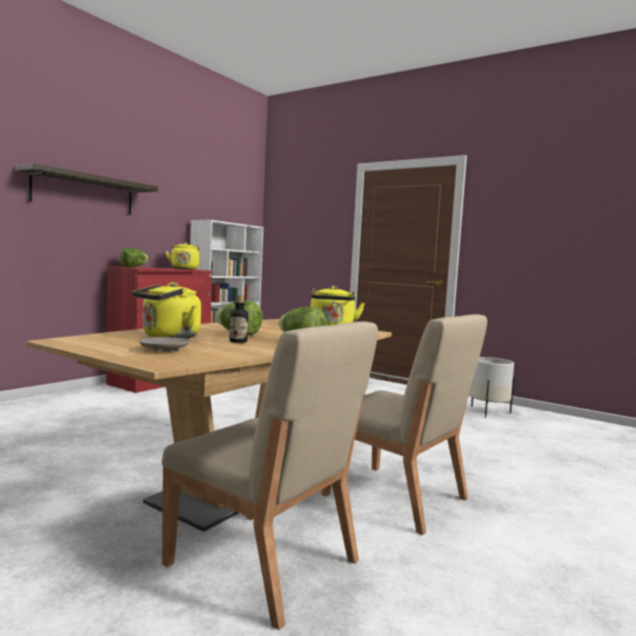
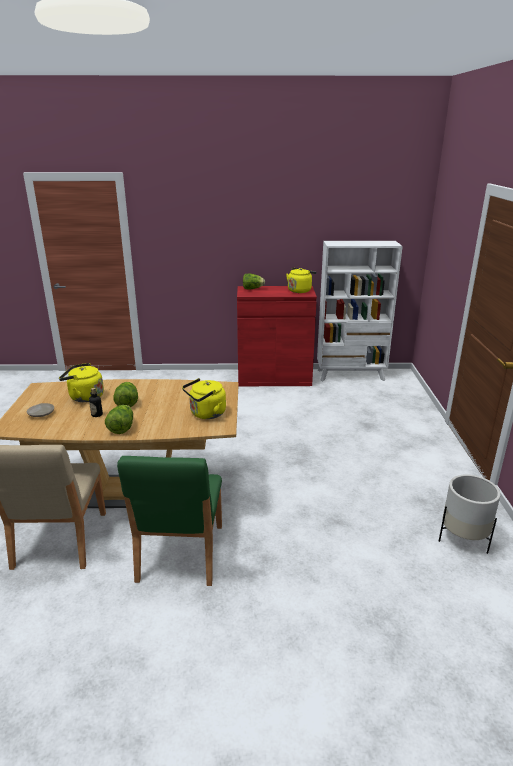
camera: 55 degrees right, 20 degrees up
(83, 193) = (219, 230): shelf -> none
(396, 497) = (180, 553): beige chair -> green chair

